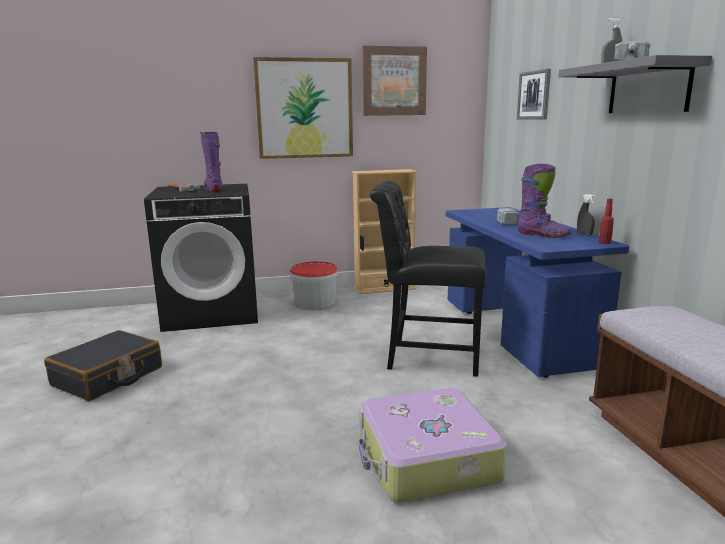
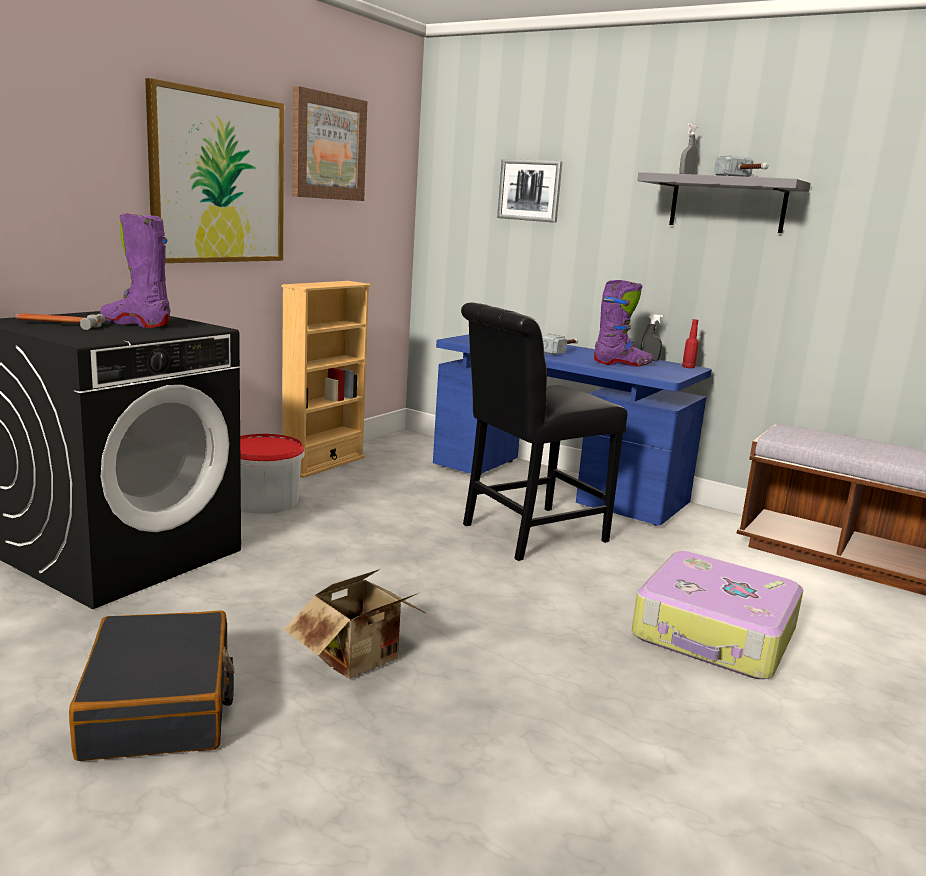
camera: 45 degrees left, 0 degrees up
(205, 389) = (361, 660): none -> cardboard box

